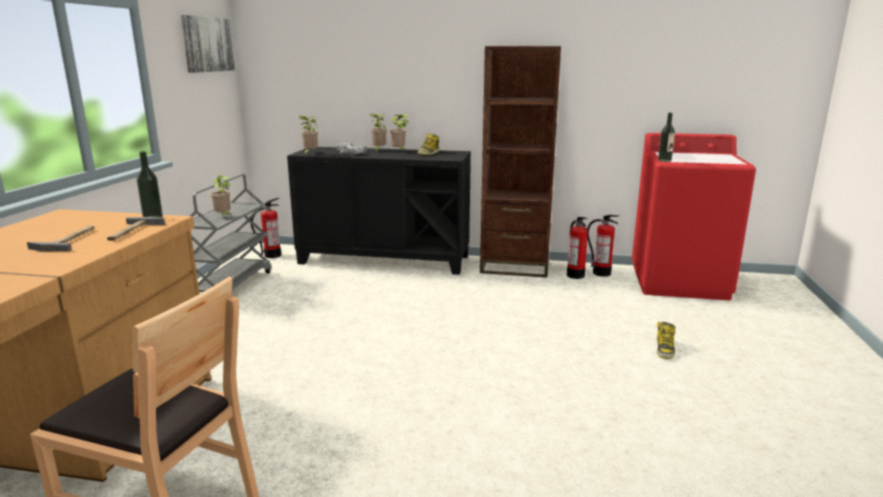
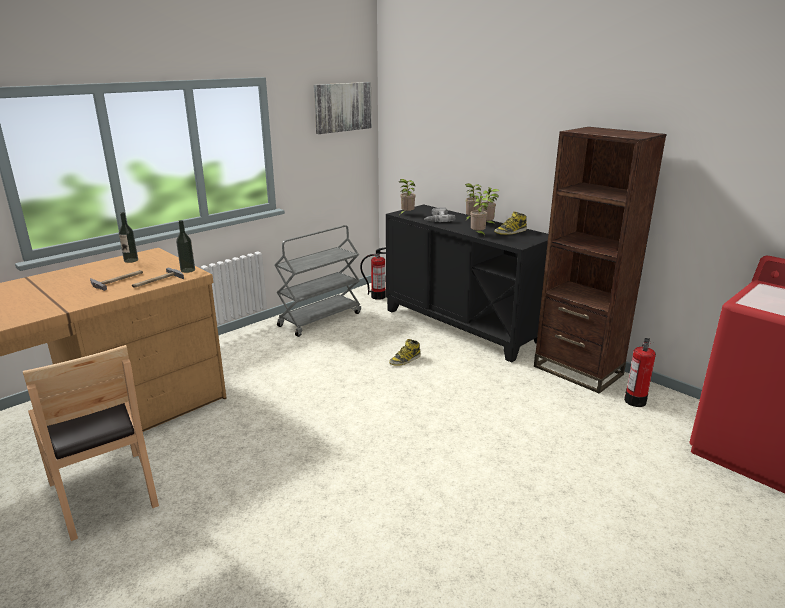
camera: 35 degrees right, 5 degrees up
(223, 216) = (314, 261): potted plant -> potted plant (478, 234)
(601, 273) = (671, 408): fire extinguisher -> none
(664, 160) = (739, 301): bottle -> bottle (131, 260)
(664, 349) = (625, 528): boot -> boot (405, 360)

